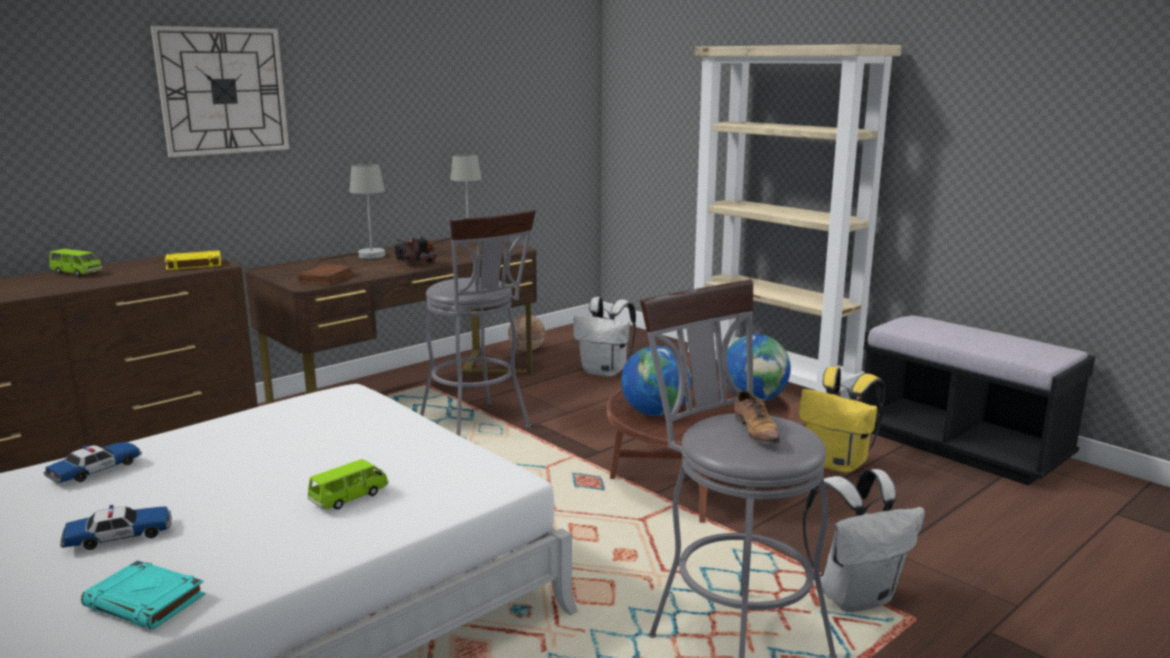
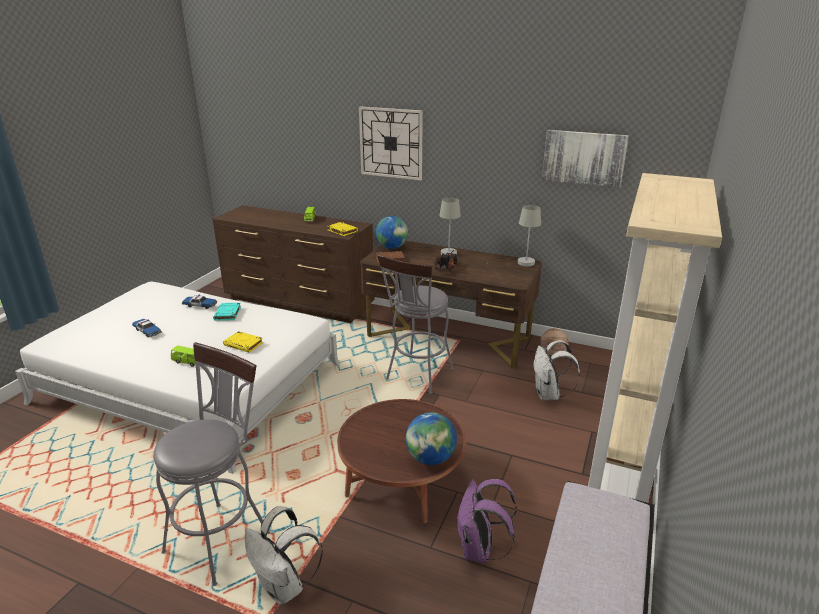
camera: 65 degrees right, 10 degrees up
(146, 602) = (104, 354): turquoise book -> turquoise book (228, 314)
(353, 445) = (244, 344): none -> yellow book
(497, 82) = (584, 158): none -> picture
(655, 413) = (380, 422): globe -> globe (392, 247)
(756, 431) = (195, 440): shoe -> none
(838, 464) = (479, 550): yellow backpack -> purple backpack

